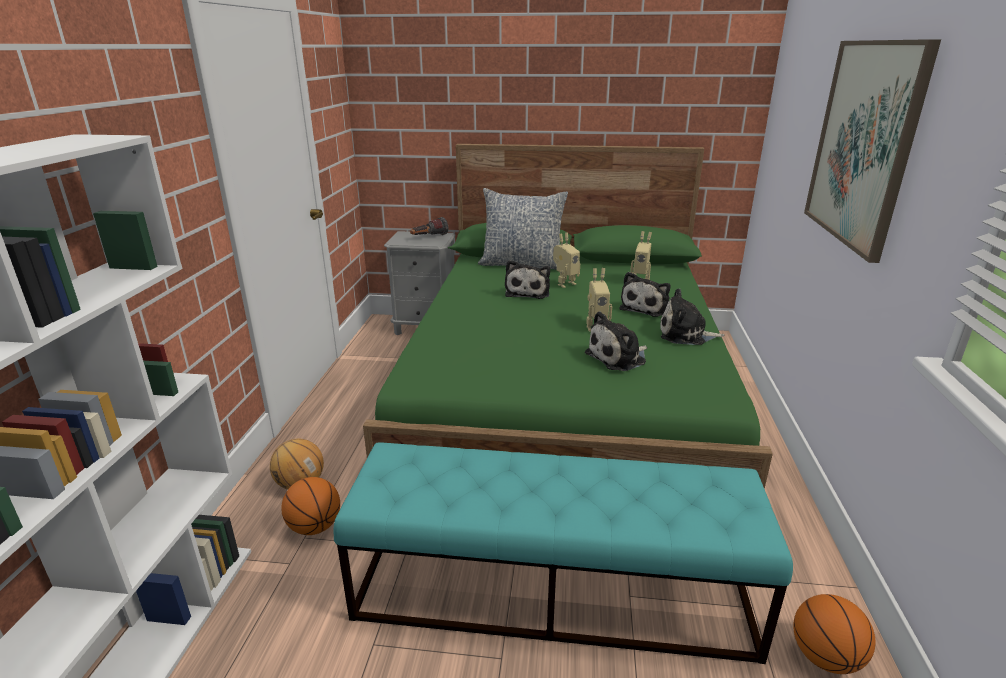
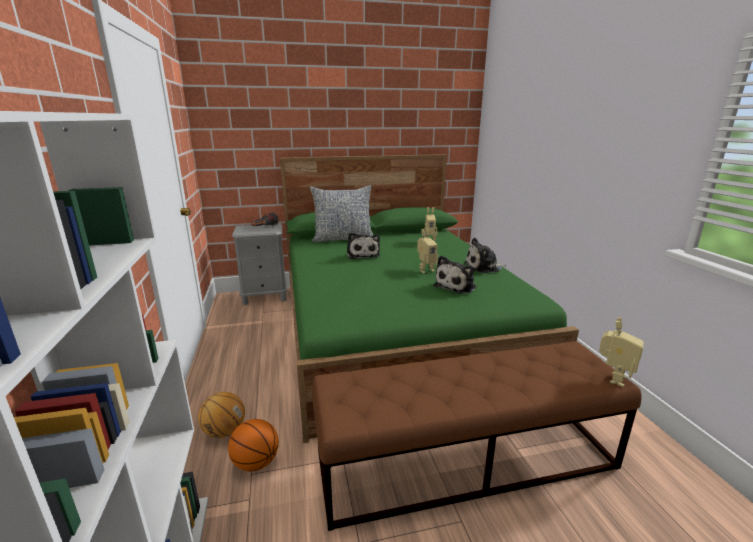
camera: 20 degrees left, 5 degrees down
(554, 590) = (466, 459): turquoise bench -> brown bench
(564, 284) = (382, 247): toy robot -> toy robot (613, 378)
(646, 308) = (446, 255): plush toy -> none
(825, 657) = (646, 453): basketball -> none
(863, 144) = (578, 136): picture -> none

